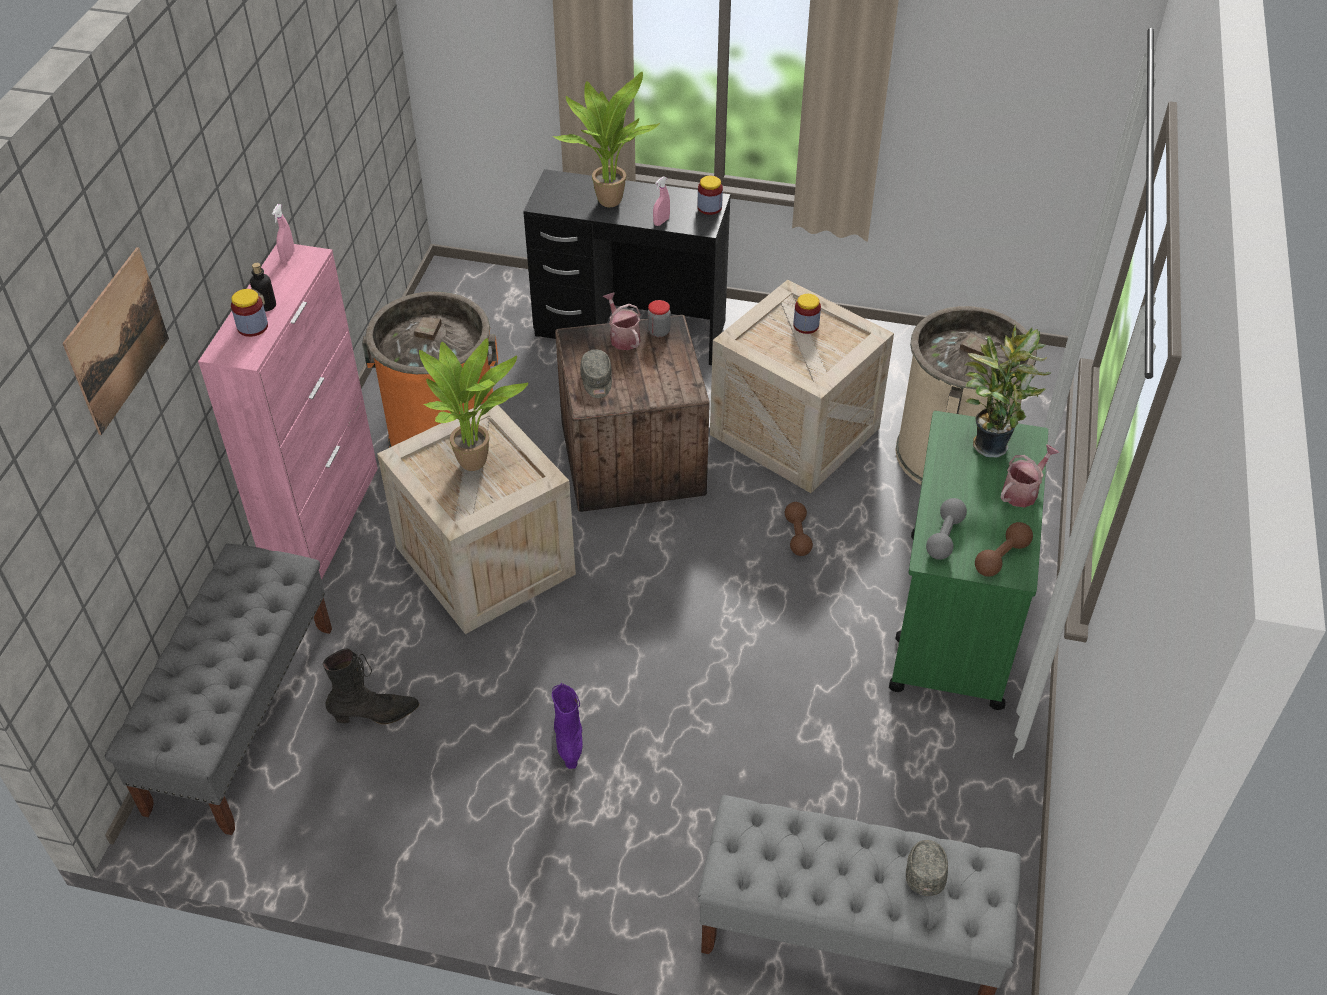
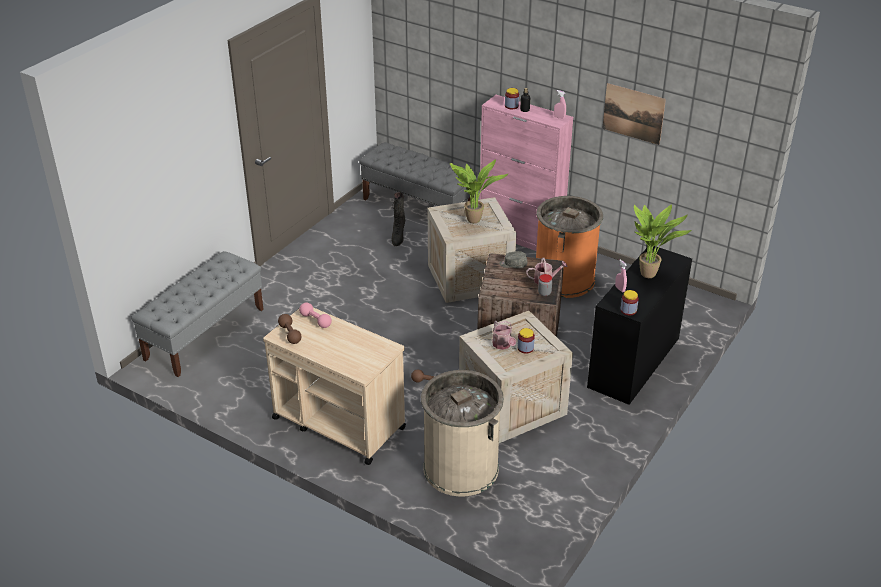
camera: 110 degrees right, 10 degrees down
(117, 340) = (465, 42): picture -> picture (633, 113)
(569, 739) = (351, 282): purple boot -> none
(925, 869) = (183, 303): grey cap -> none
(944, 537) = (315, 320): grey dumbbell -> pink dumbbell
(954, 620) = (338, 422): green cart -> beige cart
(989, 443) = (367, 357): potted plant -> none
(1023, 491) = (326, 357): watering can -> watering can (503, 345)

